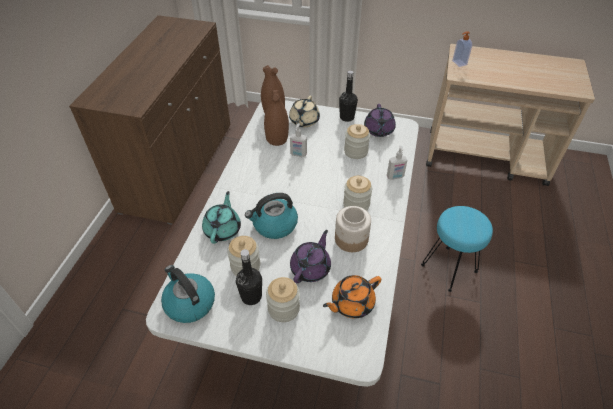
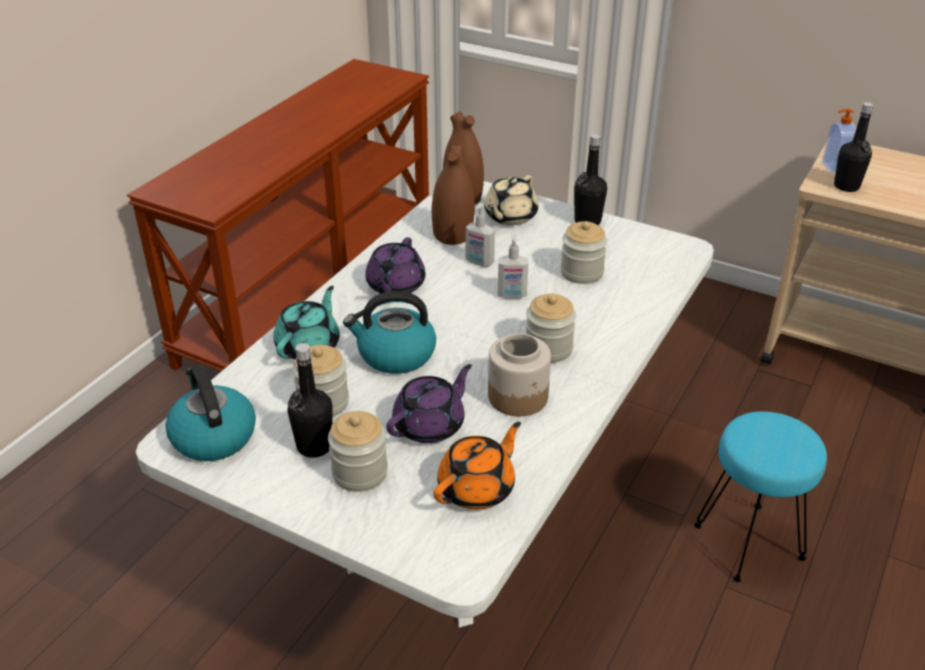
camera: 15 degrees right, 10 degrees down
(179, 166) = (311, 292): brown cabinet -> brown console table
(351, 303) = (477, 488): orange teapot -> orange teapot turned 150 degrees clockwise
(378, 130) = (636, 248): purple teapot -> purple teapot (395, 286)
(395, 177) = (636, 320): soap dispenser -> soap dispenser (512, 295)
(469, 74) = (846, 186): none -> black bottle

